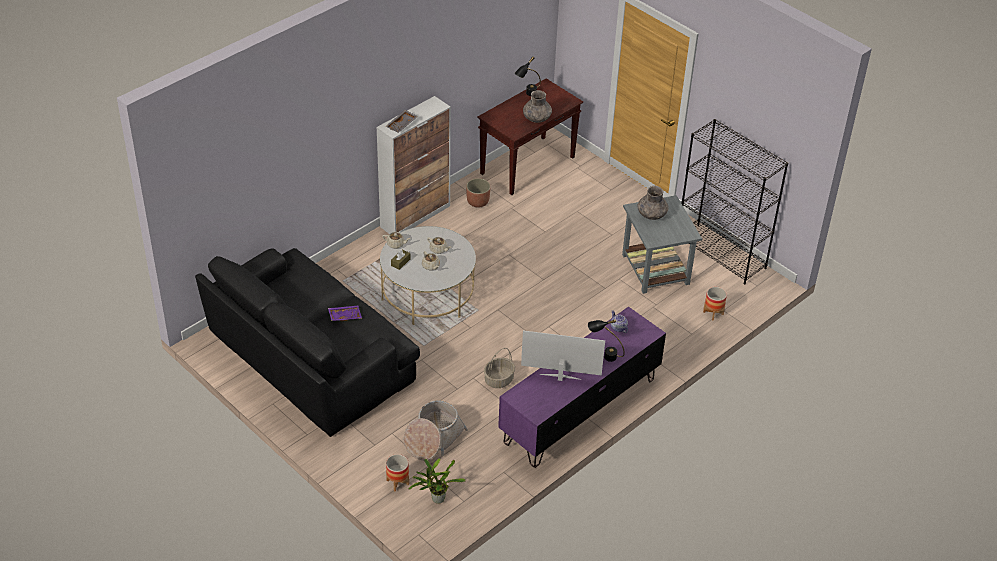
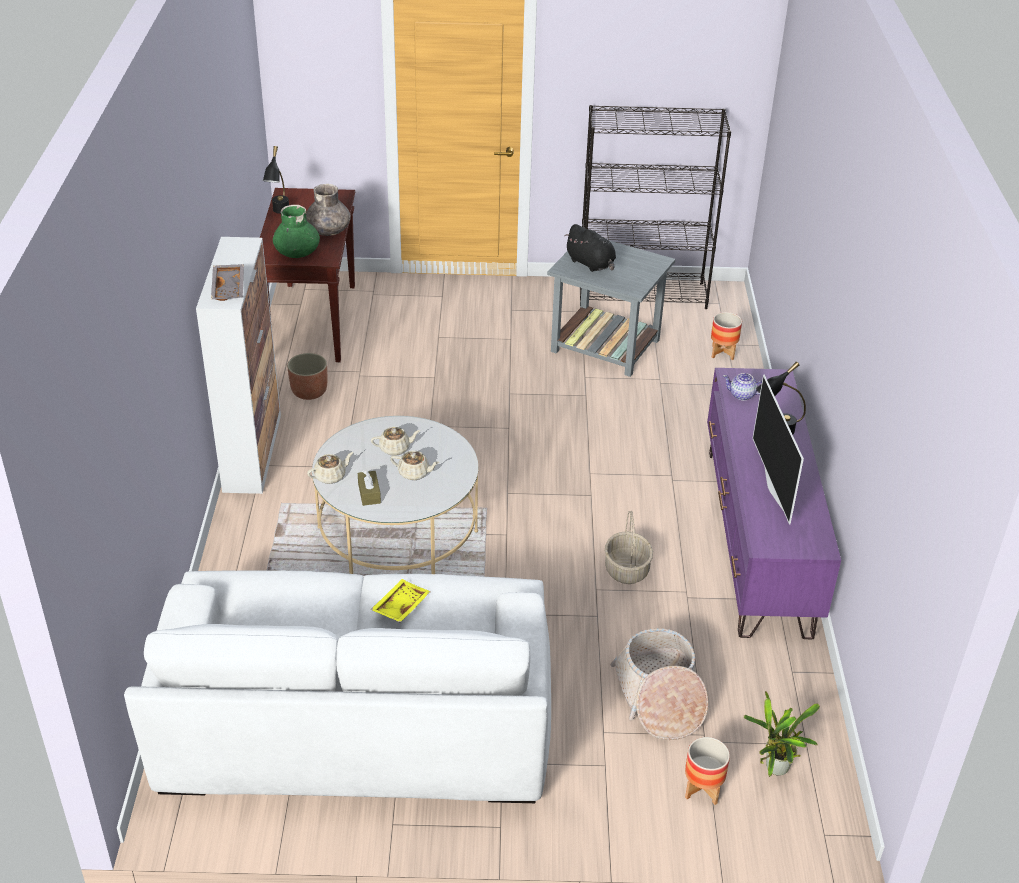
camera: 45 degrees left, 5 degrees down
(310, 357) = (356, 719): black sofa -> white sofa
(345, 316) = (400, 606): purple tray -> yellow tray
(506, 122) = (297, 252): none -> green vase
(560, 377) = (774, 488): television -> television turned 60 degrees counterclockwise
(652, 214) = (591, 264): grey vase -> black plush toy

